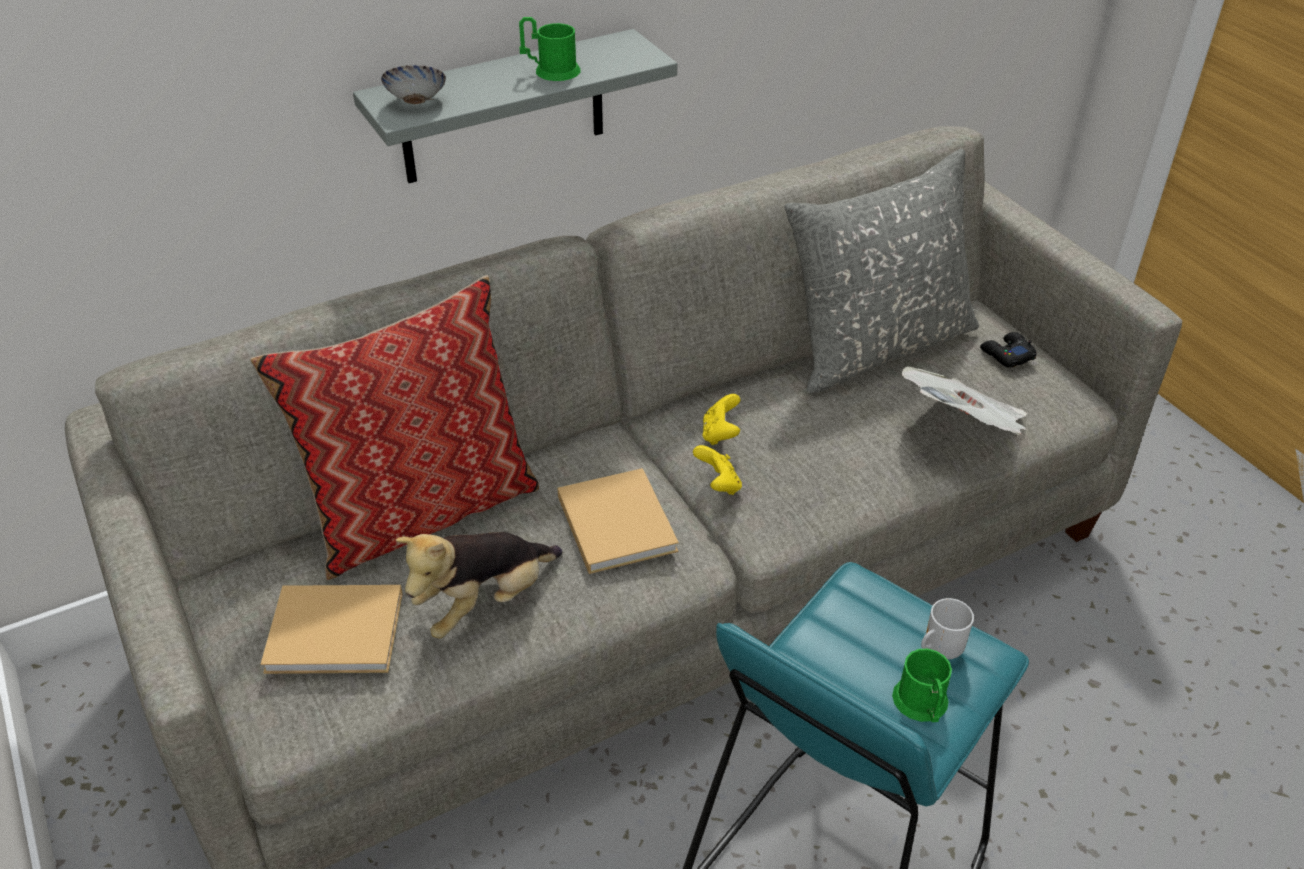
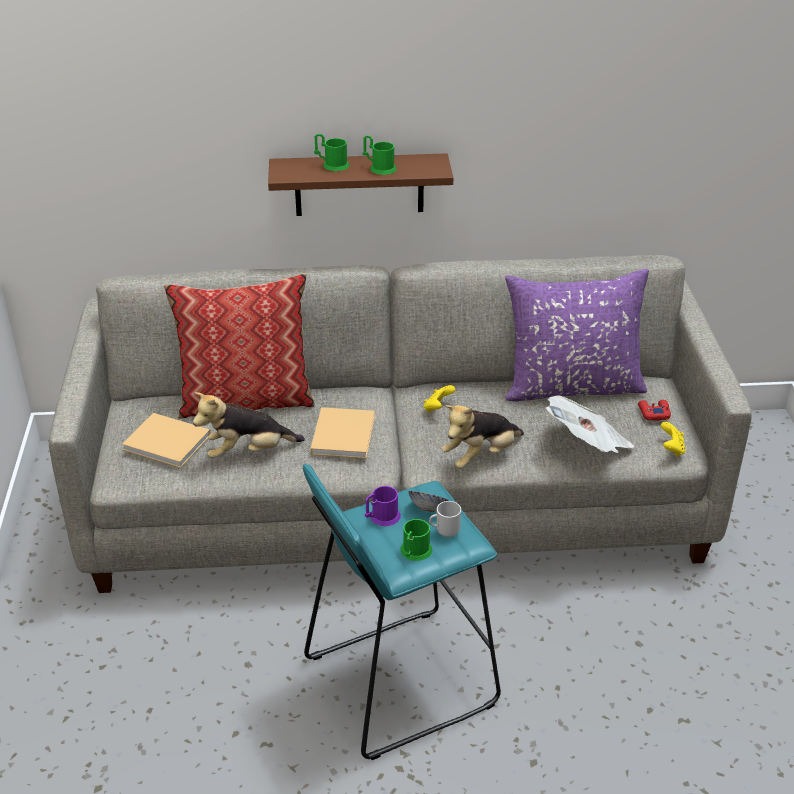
camera: 25 degrees right, 5 degrees down
(416, 103) = (295, 171): bowl -> bowl (428, 509)
(469, 81) = (332, 165): none -> green mug
(503, 108) = (359, 184): grey shelf -> brown shelf
(718, 485) = (416, 433): yellow game controller -> yellow game controller (671, 449)
(825, 660) = (381, 517): none -> purple mug
(836, 492) = (480, 456): none -> plush toy
(877, 346) = (572, 386): grey pillow -> purple pillow
(1006, 355) = (653, 413): black game controller -> red game controller

